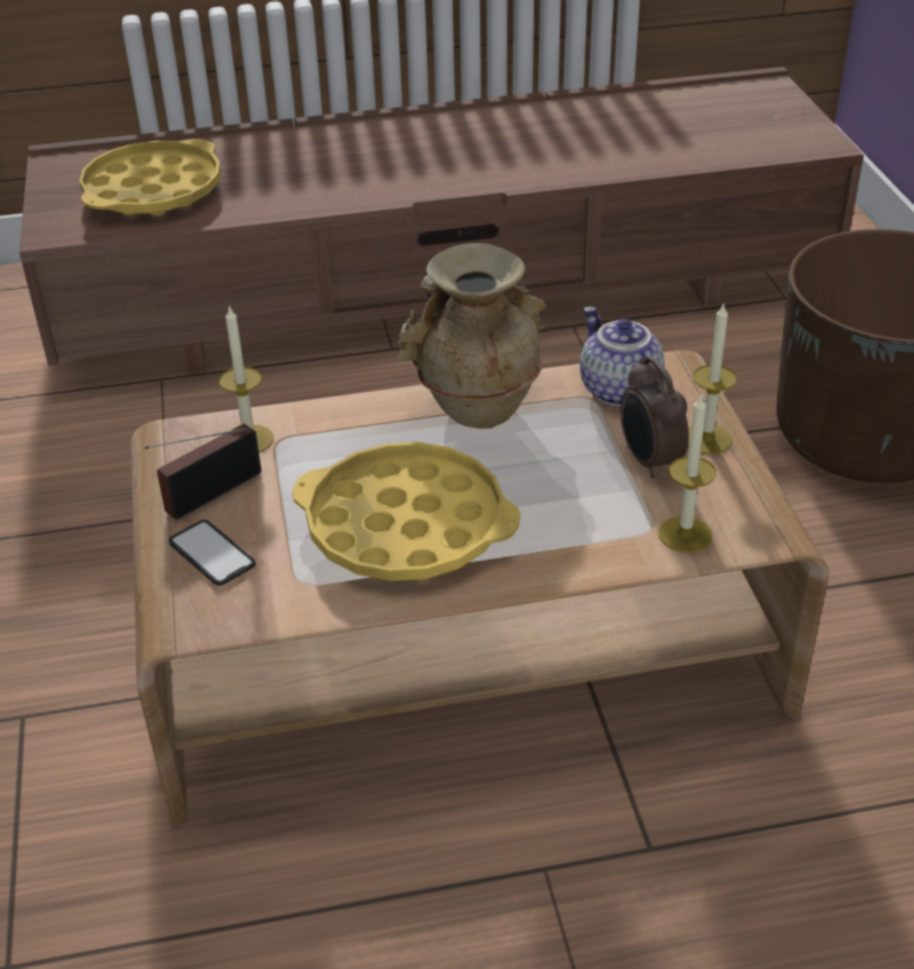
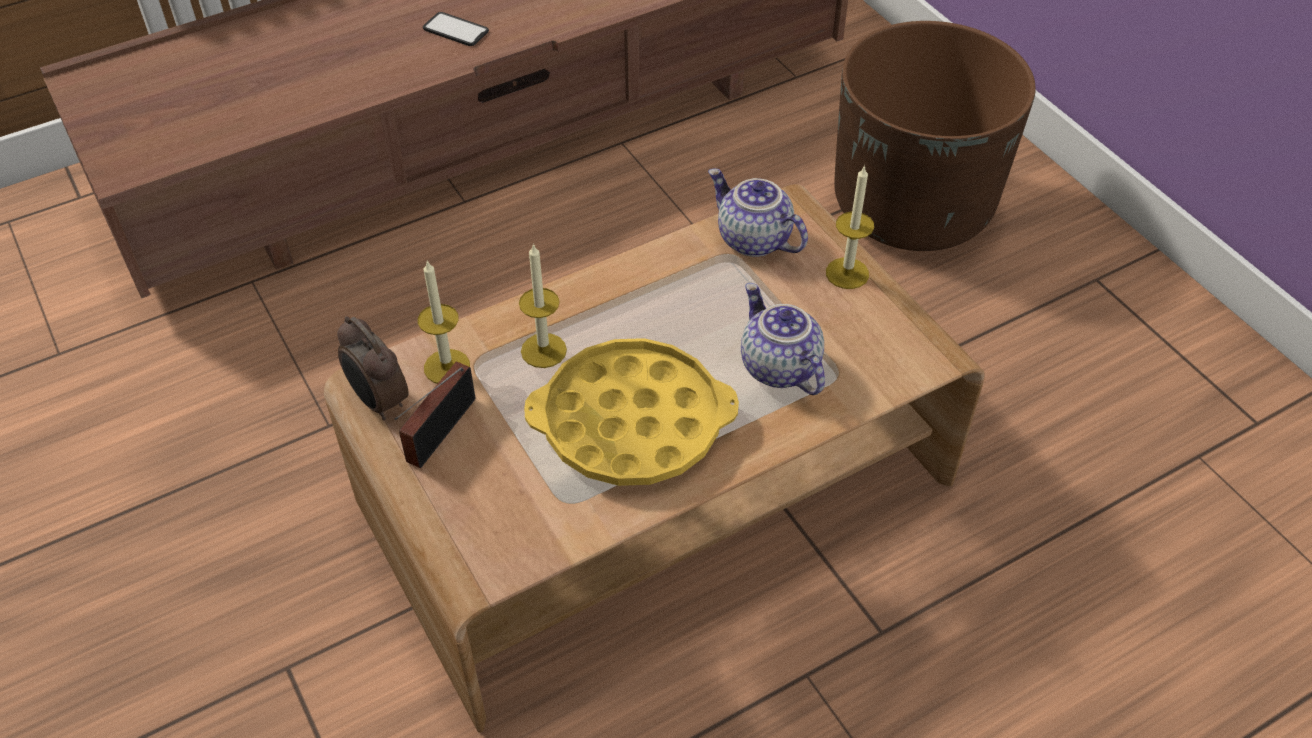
camera: 20 degrees left, 10 degrees up
(153, 190) = (204, 99): yellow tray -> none
(212, 554) = (472, 495): phone -> phone (456, 30)
(477, 408) = (638, 286): beige vase -> none
(586, 509) = (777, 367): none -> teapot
(649, 461) = (809, 307): alarm clock -> alarm clock (379, 401)
(685, 534) = (868, 373): candle -> candle (543, 350)

